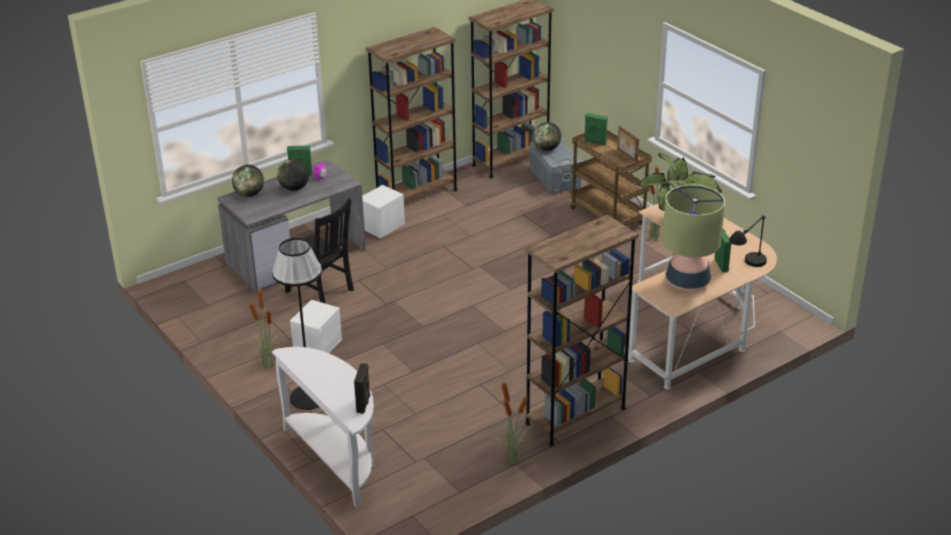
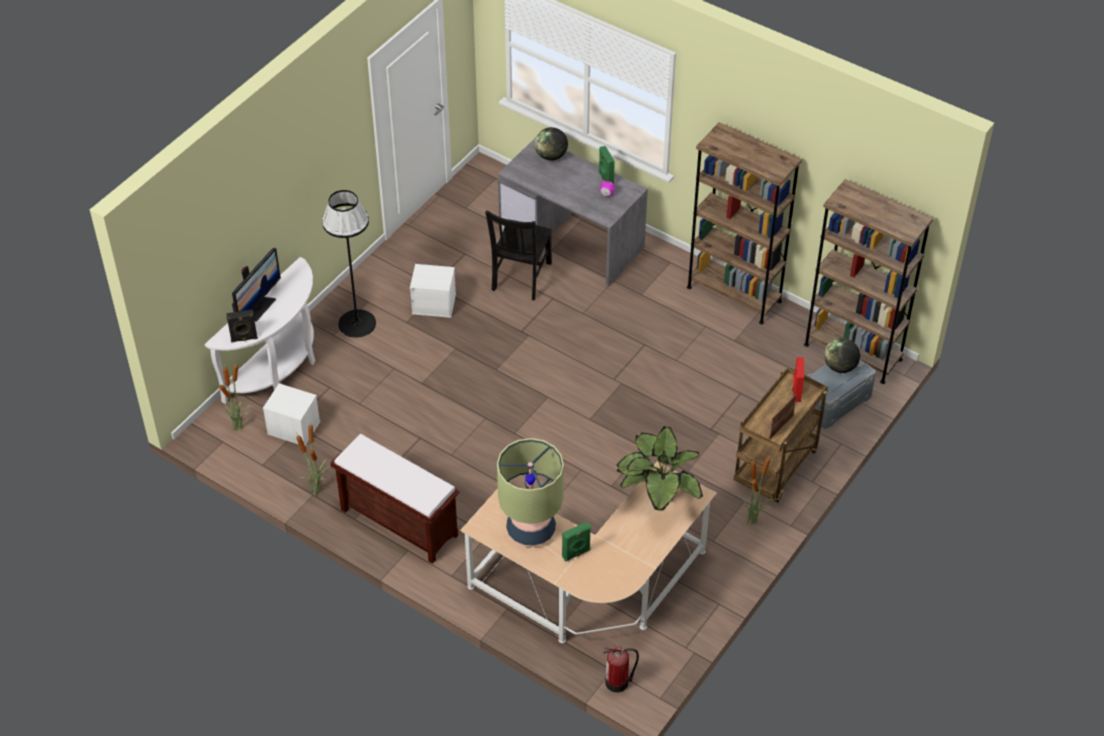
camera: 70 degrees right, 15 degrees up
(268, 365) = (392, 281): potted plant -> potted plant (239, 427)
(294, 188) = (577, 183): globe -> none
(325, 388) = (258, 307): none -> monitor
(382, 226) = (658, 285): white storage box -> white storage box (293, 428)
(575, 416) = (397, 522): brown bookcase -> brown bench
(595, 143) = (796, 391): green speaker -> red speaker
(746, 269) = (576, 577): black table lamp -> none
(792, 330) = (618, 682): none -> fire extinguisher

